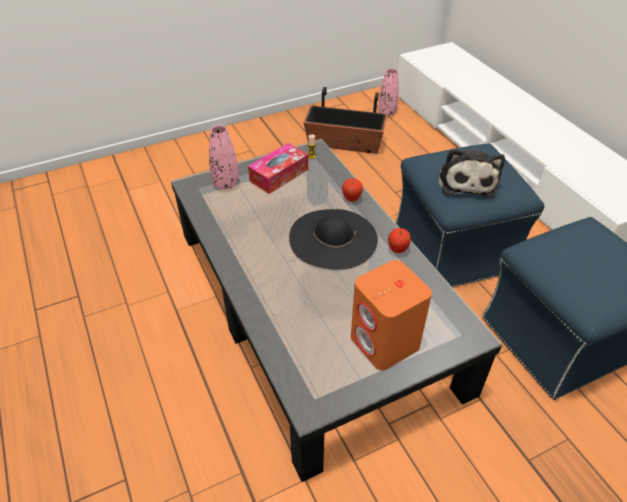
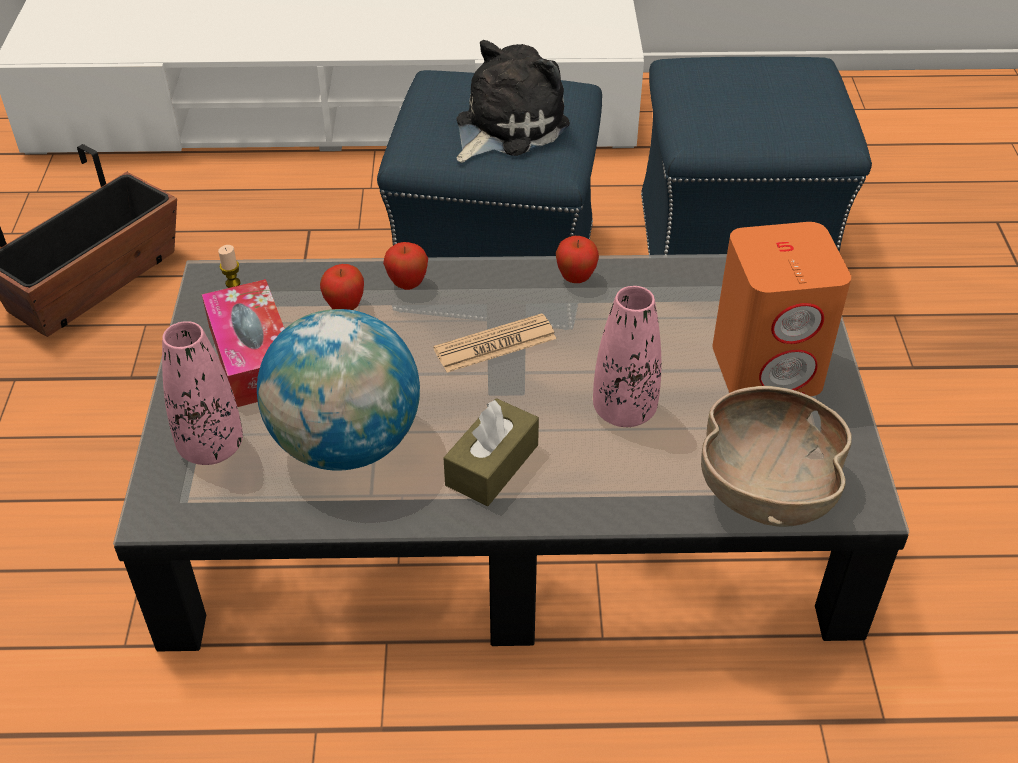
camera: 65 degrees left, 0 degrees up
(247, 216) = (346, 444): none -> globe
(259, 262) = (492, 465): none -> brown tissue box
(296, 363) = (765, 489): none -> brown bowl
(324, 187) = (345, 307): none -> apple
(333, 238) = (495, 344): black hat -> newspaper
(387, 112) = (61, 188): pink vase -> pink vase (624, 411)
(466, 181) = (506, 127): plush toy -> plush toy turned 75 degrees counterclockwise

